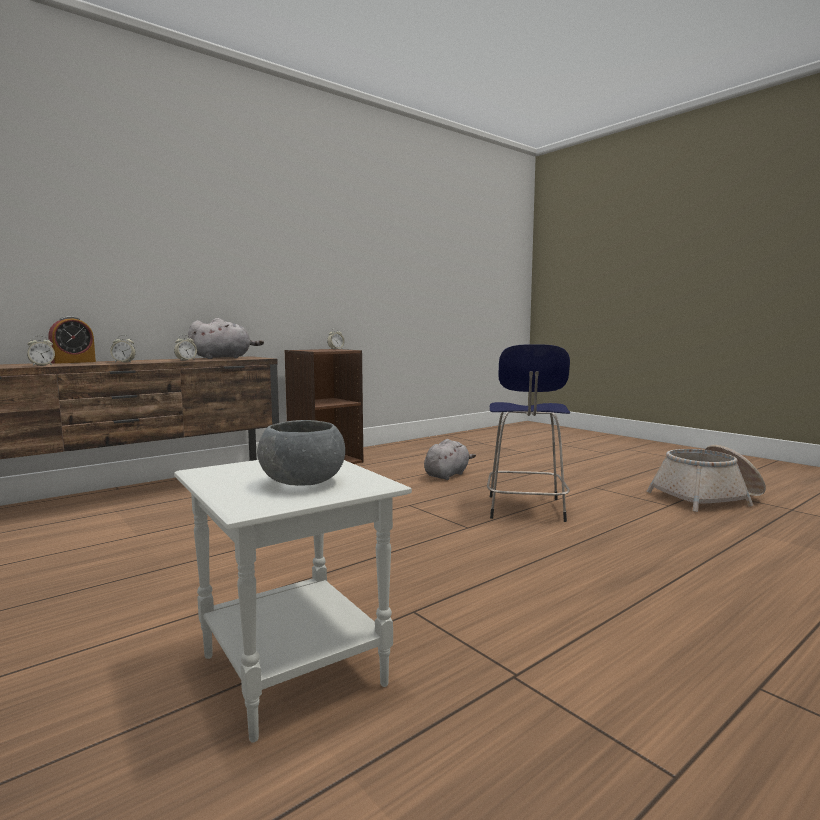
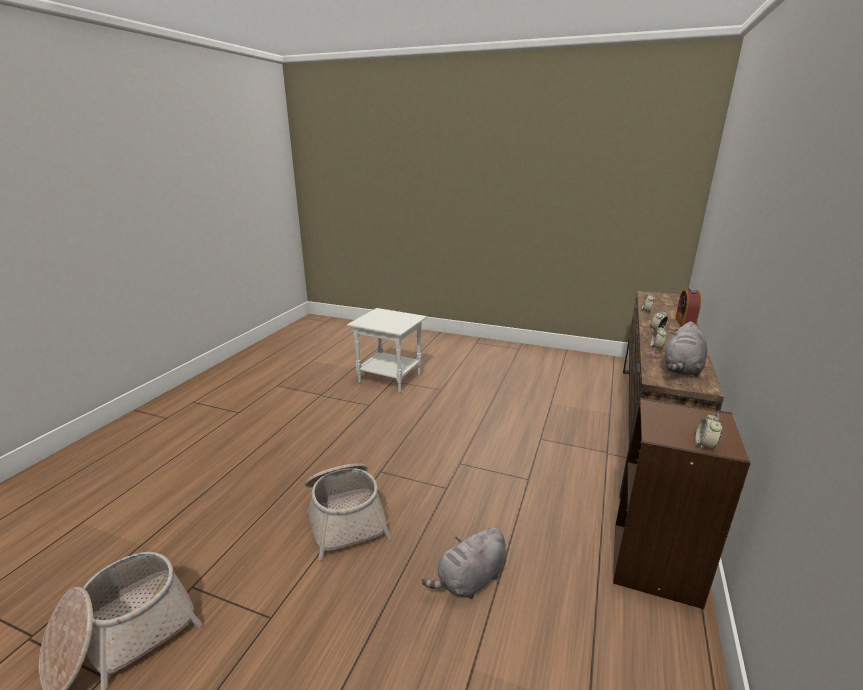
camera: 150 degrees right, 15 degrees up
(303, 483) = (378, 318): grey bowl -> none
(447, 475) = (470, 580): grey plush toy -> grey plush toy turned 45 degrees clockwise
(525, 509) = (345, 516): blue stool -> basket

